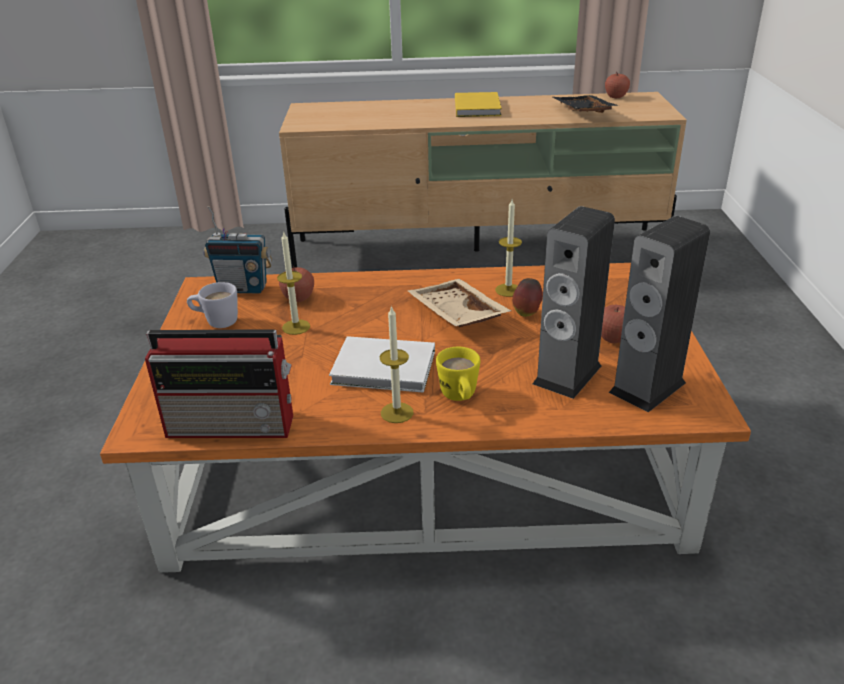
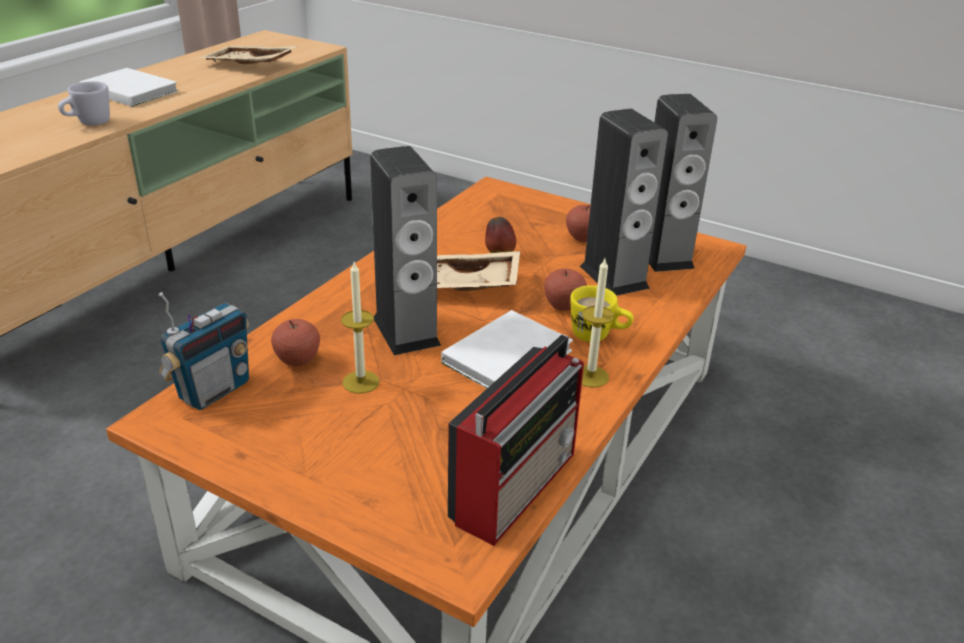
camera: 60 degrees left, 0 degrees up
(216, 322) = (271, 435): white mug -> white mug (88, 123)
(372, 319) = (406, 331): none -> speaker
(478, 107) = (129, 90): yellow book -> white book
(508, 290) = (448, 247): candle -> none
(581, 113) = (248, 66): black tray -> beige tray
(616, 97) = (241, 43): apple -> apple (563, 306)

